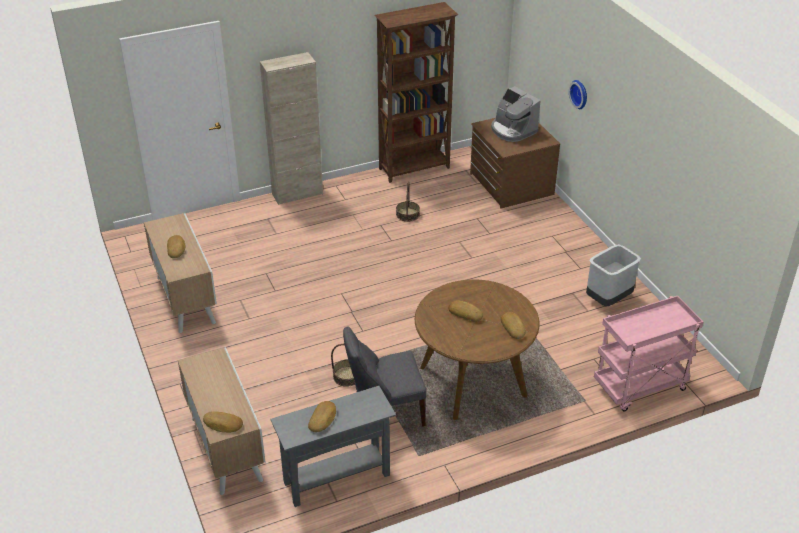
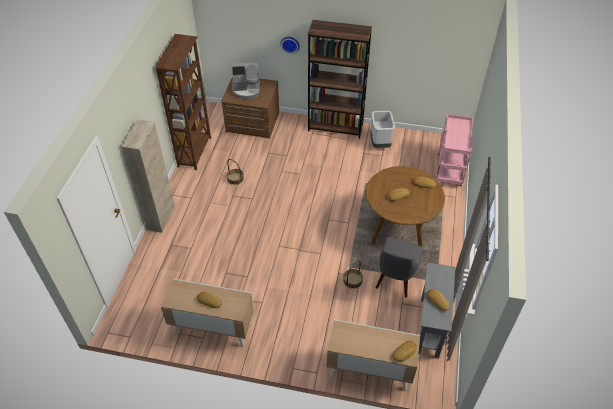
camera: 55 degrees left, 10 degrees up
(588, 249) = (335, 127): none -> brown bookcase

